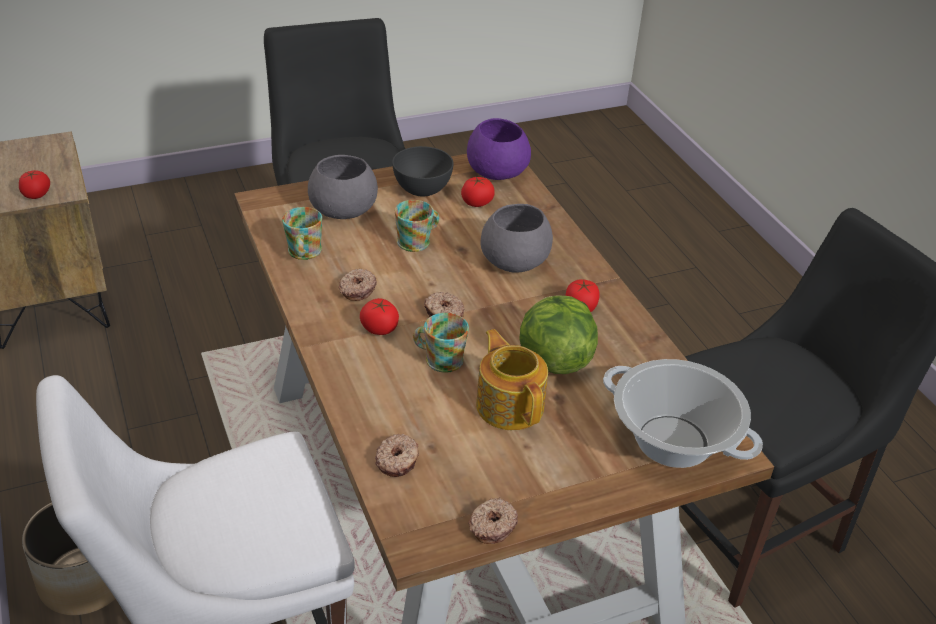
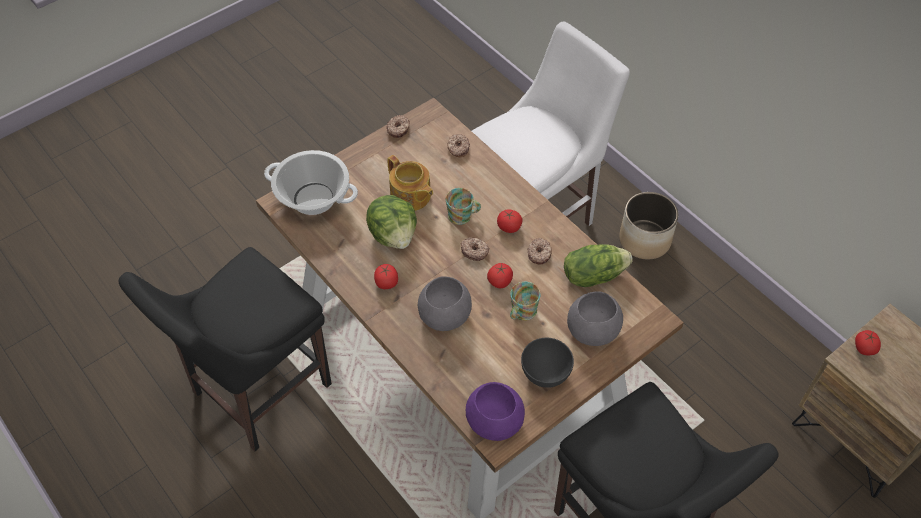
camera: 165 degrees right, 15 degrees up
(303, 253) = (593, 275): mug -> lettuce
(477, 203) = (495, 372): tomato -> tomato (500, 281)

